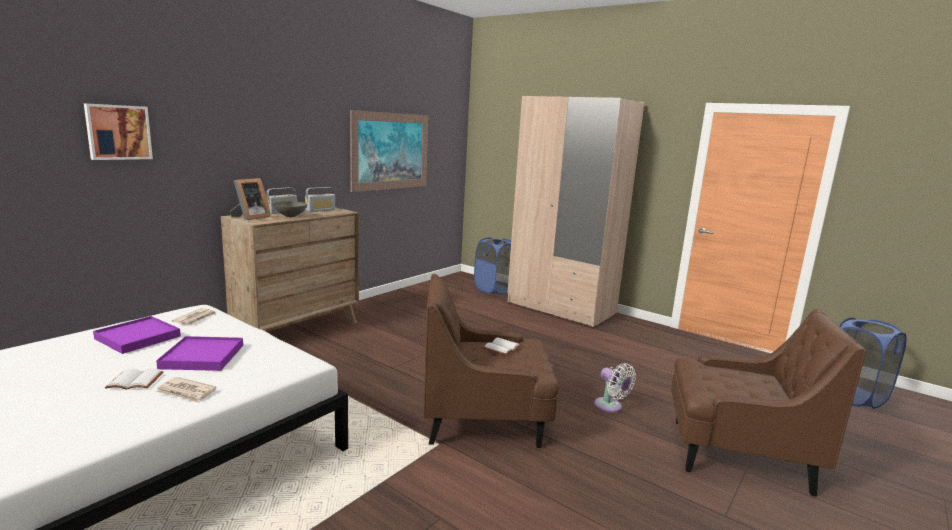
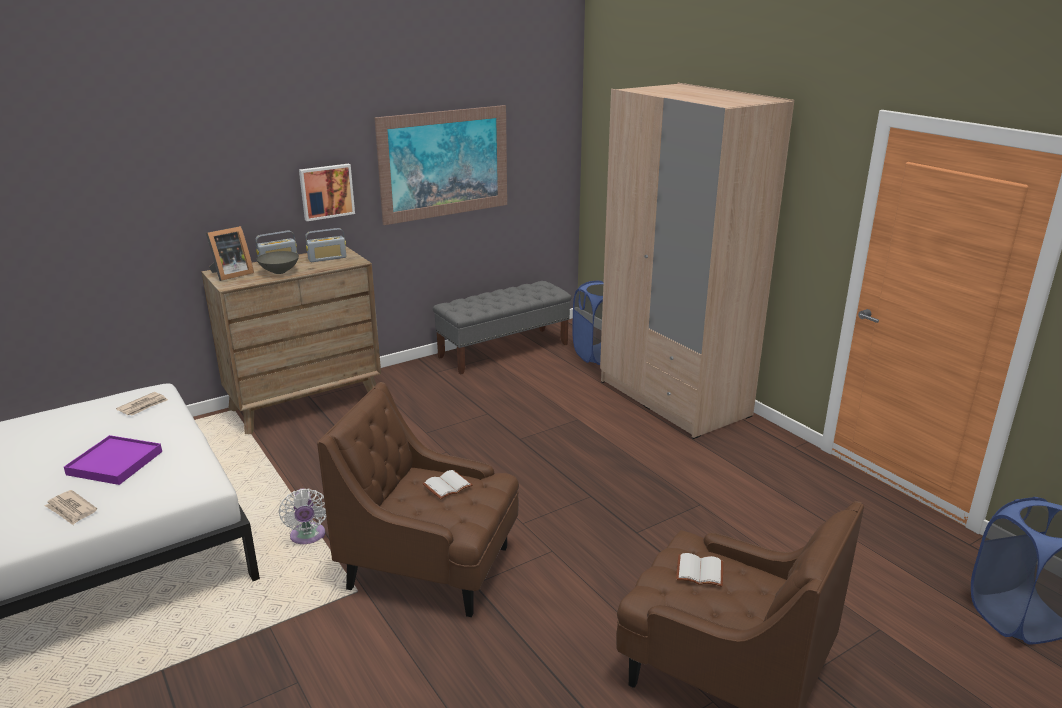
camera: 20 degrees right, 10 degrees up
(118, 132) = (70, 189): picture -> picture (326, 191)
(133, 382) = (36, 489): white book -> white book (698, 572)
(138, 337) = (75, 429): purple tray -> none
(426, 290) = (504, 350): none -> grey bench
(610, 407) = (608, 573): white fan -> white fan (307, 537)

